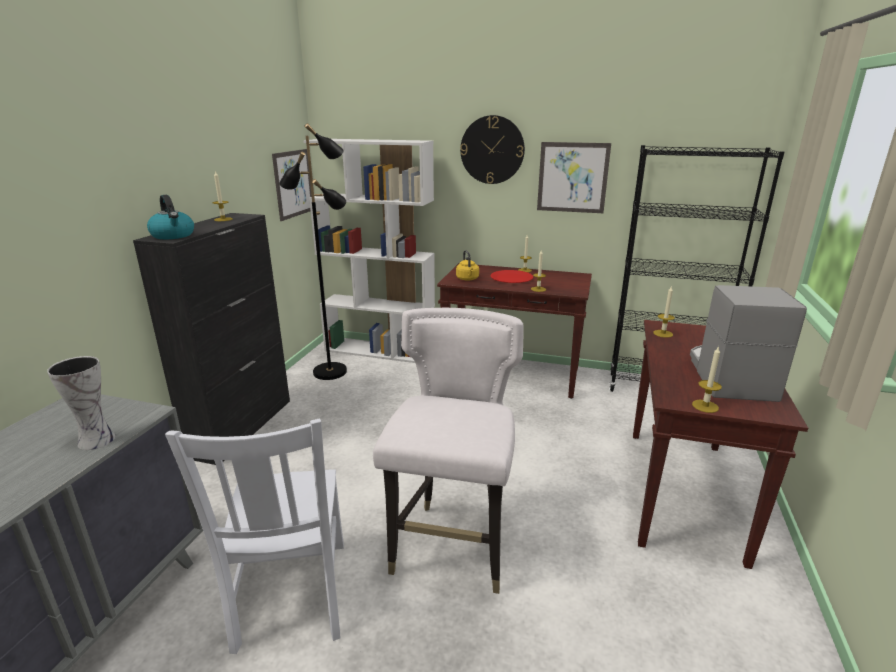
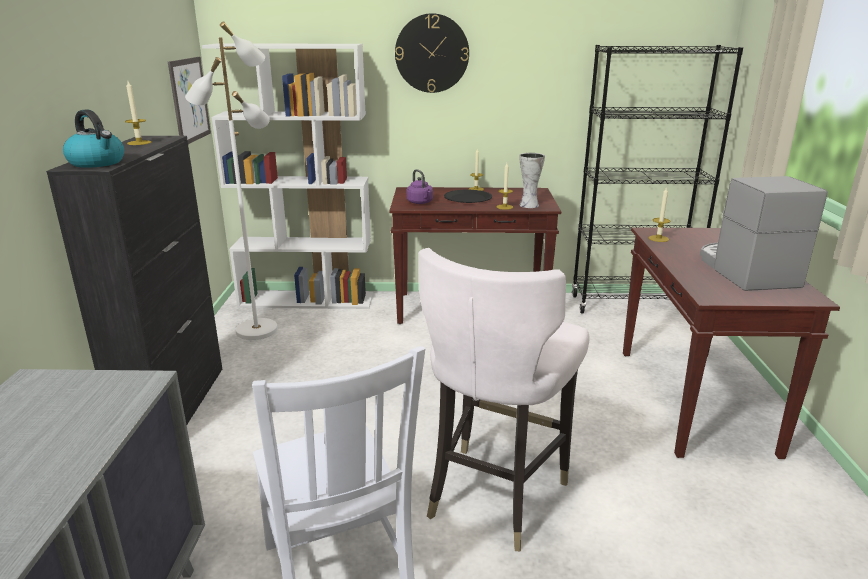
camera: 15 degrees left, 0 degrees up
(96, 439) = (99, 419): vase -> vase (528, 205)
(330, 371) = (257, 330): black floor lamp -> white floor lamp
(453, 548) = (494, 494): white chair -> white chair turned 150 degrees counterclockwise
(467, 279) = (420, 202): yellow kettle -> purple kettle
(511, 278) = (468, 198): red plate -> black plate
(572, 177) = (523, 82): picture -> none
(705, 406) = (742, 299): candle -> none

